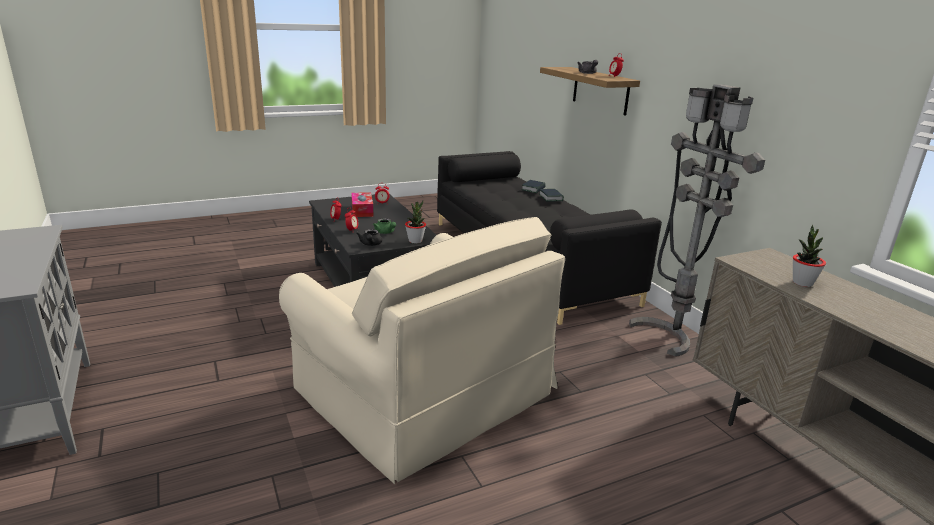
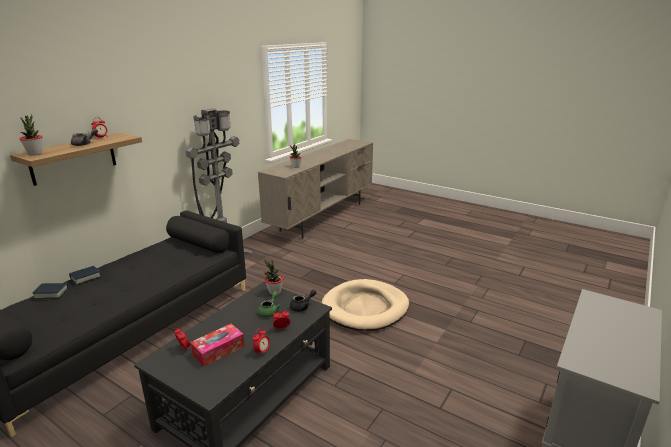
camera: 120 degrees left, 0 degrees up
(423, 392) = (365, 308): beige armchair -> beige dog bed
(563, 68) = (35, 153): none -> potted plant

